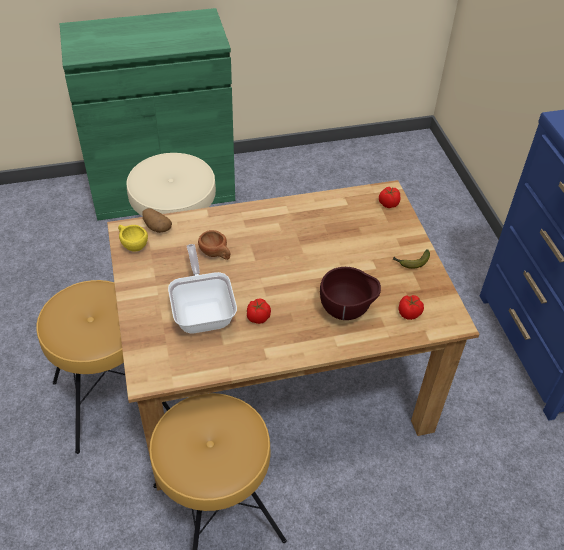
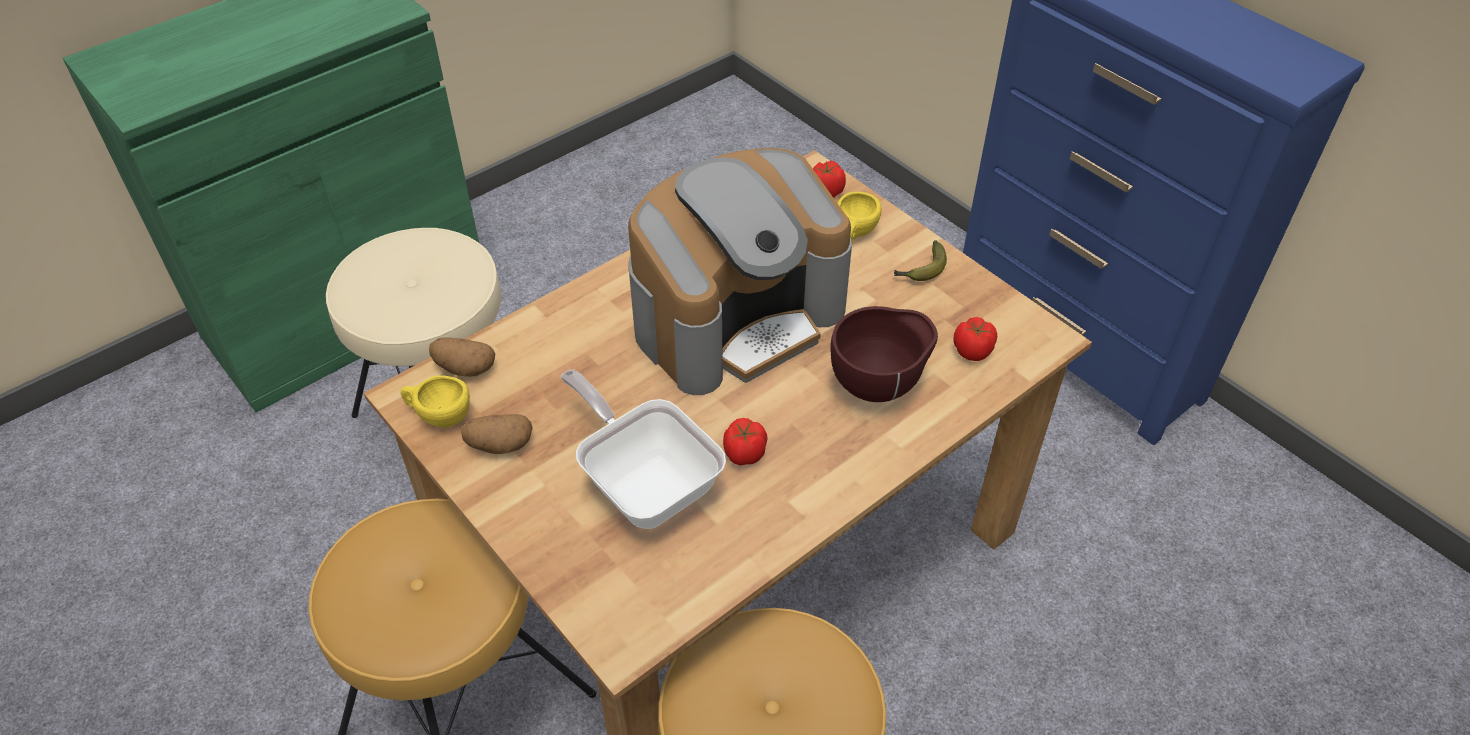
camera: 25 degrees left, 0 degrees up
(149, 268) = (499, 445): none -> potato
(216, 254) = (602, 375): brown cup -> none
(299, 250) = (737, 317): none -> coffee machine
(388, 231) = (854, 234): none -> yellow cup

